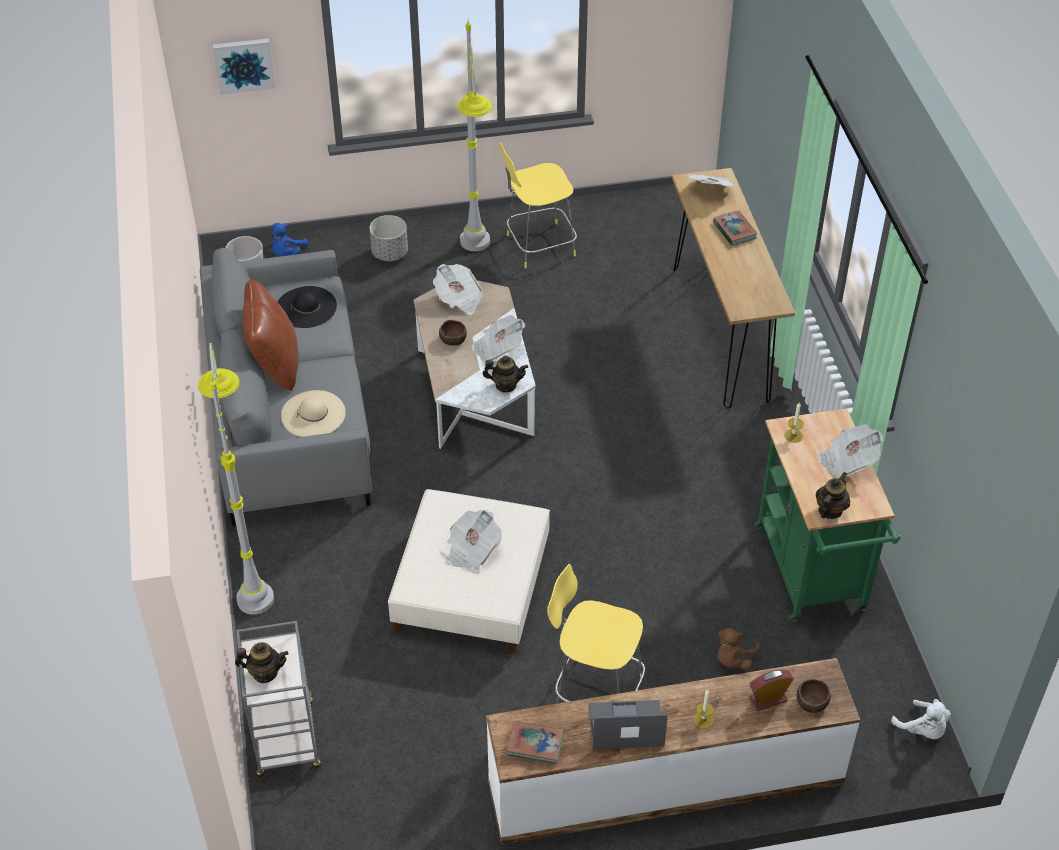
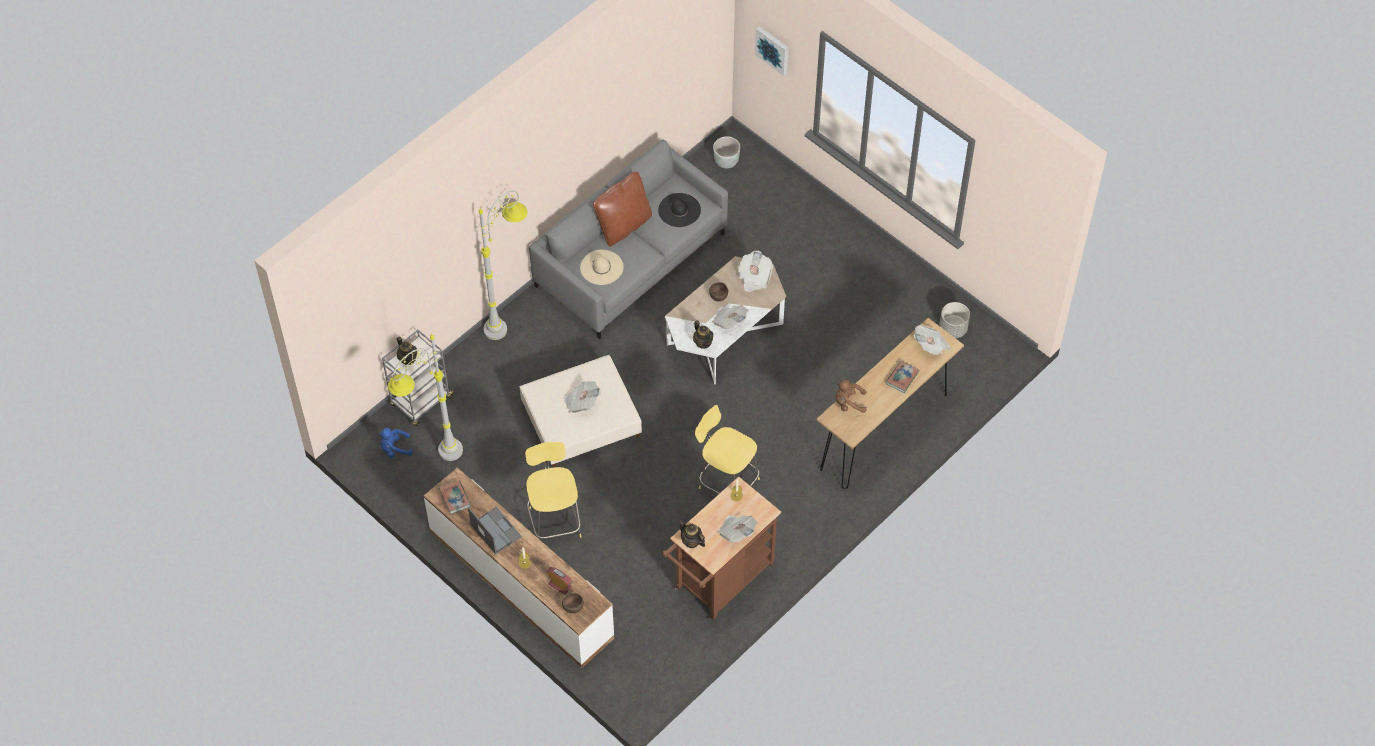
camera: 55 degrees right, 10 degrees up
(287, 253) = (759, 169): blue plush toy -> blue plush toy (395, 449)
(390, 253) = (805, 219): grey planter -> grey planter (952, 329)
(477, 258) = (840, 266): grey floor lamp -> grey floor lamp (433, 462)
(538, 246) = (880, 291): yellow stool -> yellow stool (727, 482)
(733, 659) = (627, 573): brown plush toy -> brown plush toy (848, 403)
(812, 575) = (720, 582): green cart -> brown cart
(830, 510) = (691, 541): teapot -> teapot turned 135 degrees counterclockwise
(922, 730) = (648, 690): white plush toy -> none

